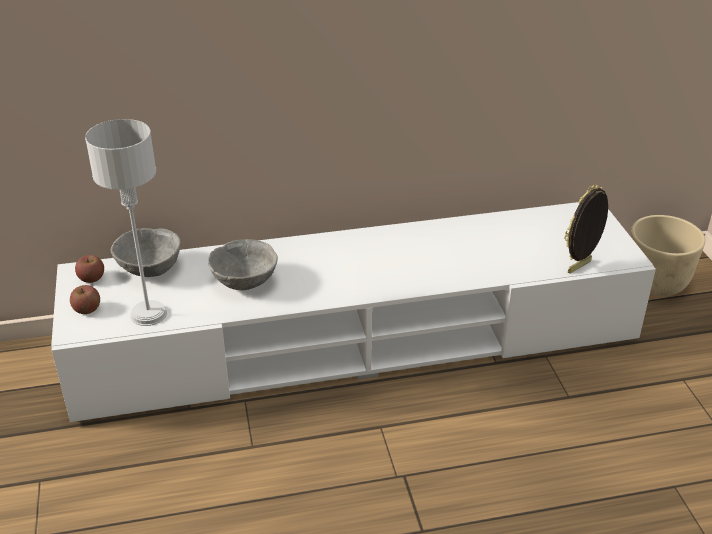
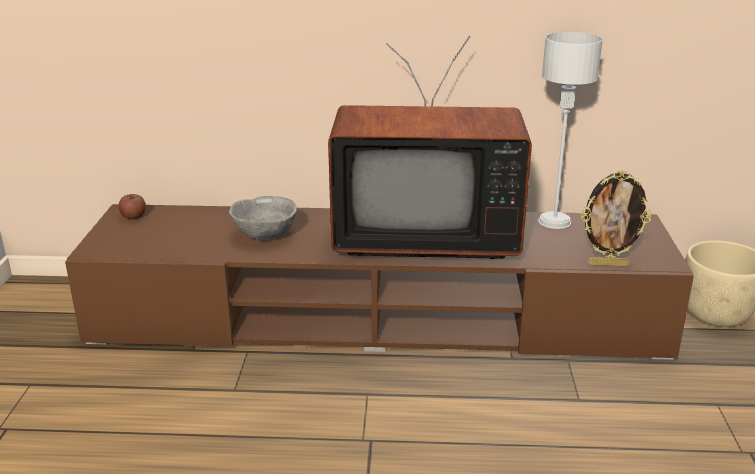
camera: 15 degrees right, 10 degrees down
(87, 309) = (114, 237): apple -> none
(148, 314) = (165, 246): grey table lamp -> grey table lamp (554, 221)
(149, 270) = (186, 216): grey bowl -> none
(357, 340) = (379, 319): white tv stand -> brown tv stand
(401, 261) = (423, 237): none -> television
(580, 267) = (608, 264): picture frame -> picture frame turned 150 degrees counterclockwise

